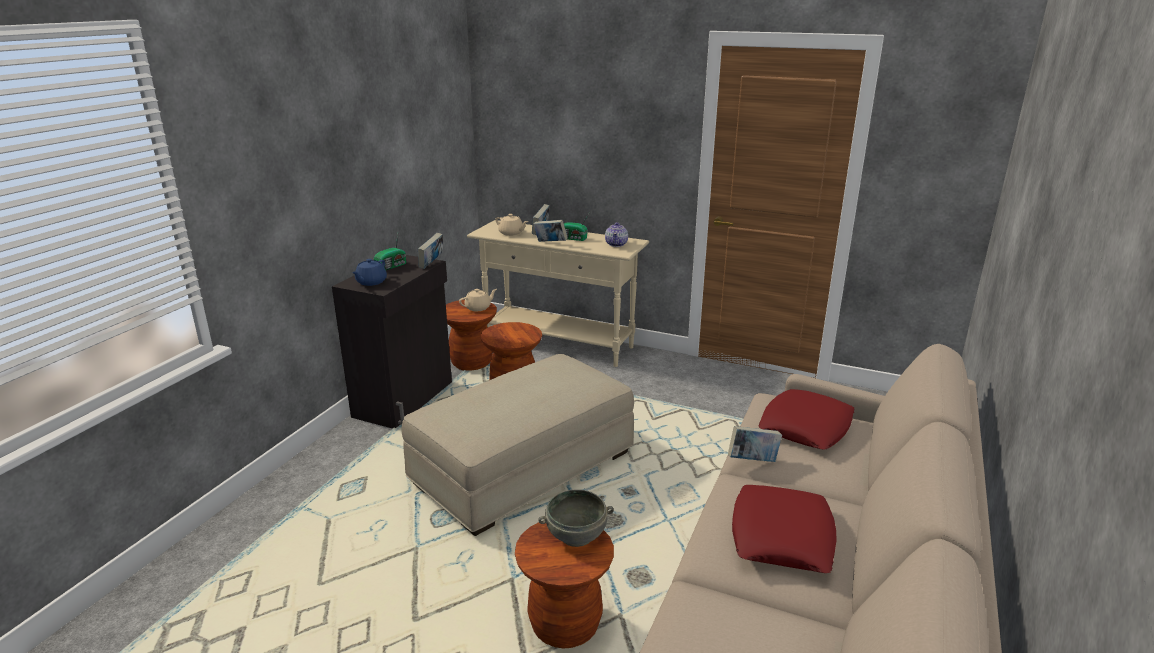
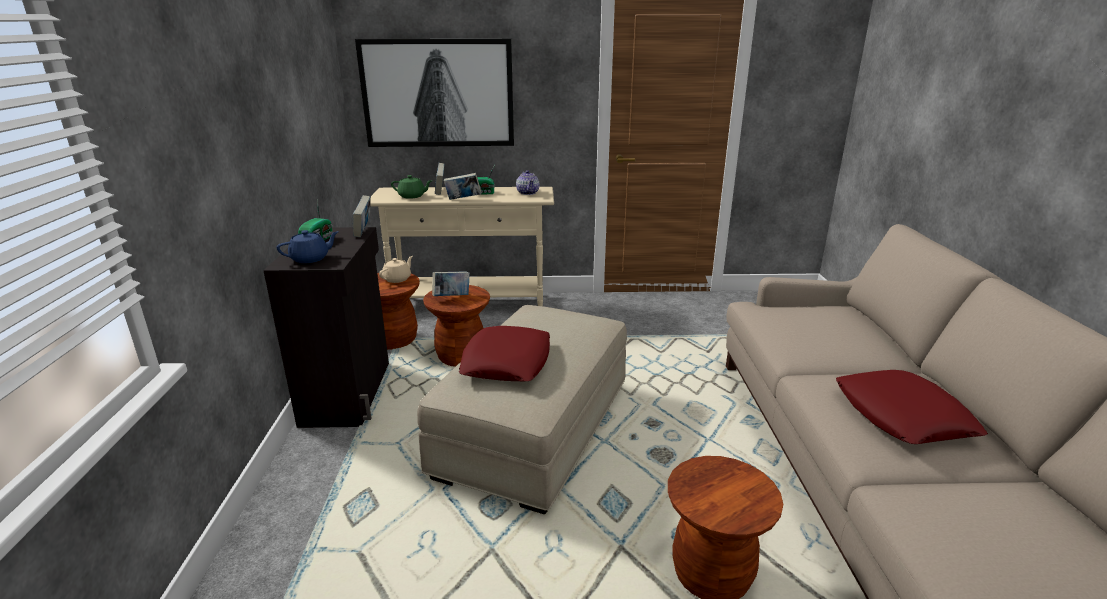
camera: 25 degrees left, 0 degrees up
(371, 282) = (310, 258): blue teapot -> blue teapot turned 120 degrees counterclockwise
(511, 233) = (412, 196): beige teapot -> green teapot
(550, 139) = (438, 93): none -> picture
(576, 534) = (720, 473): grey bowl -> none
(752, 460) = (802, 357): book -> book (452, 297)
(805, 427) = (808, 319): red pillow -> red pillow (507, 362)

